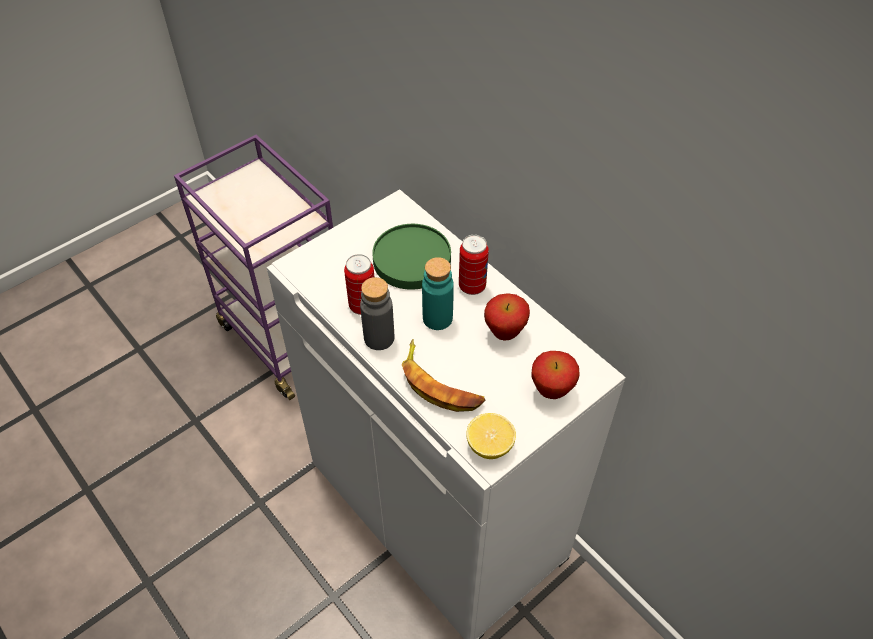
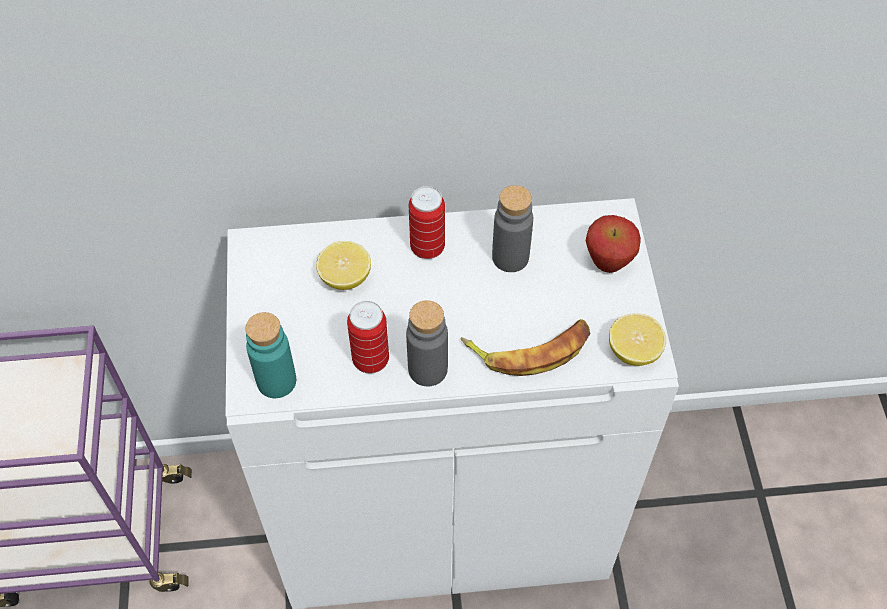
camera: 55 degrees left, 5 degrees up
(412, 260) = (345, 277): green plate -> lemon
(437, 318) = (444, 302): turquoise bottle -> turquoise bottle (276, 381)
(504, 333) = (510, 257): apple -> grey bottle

